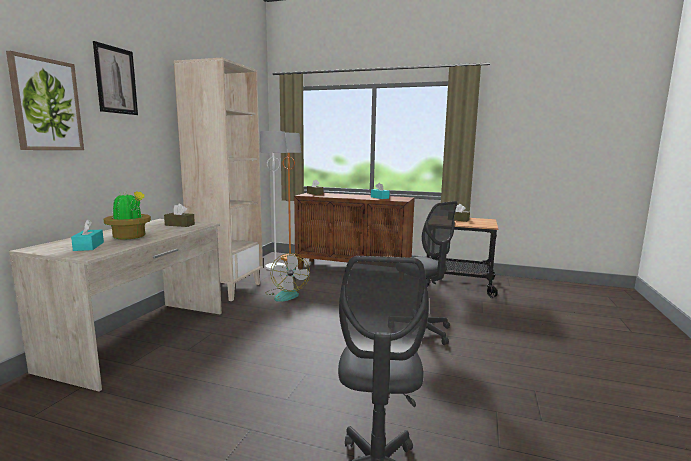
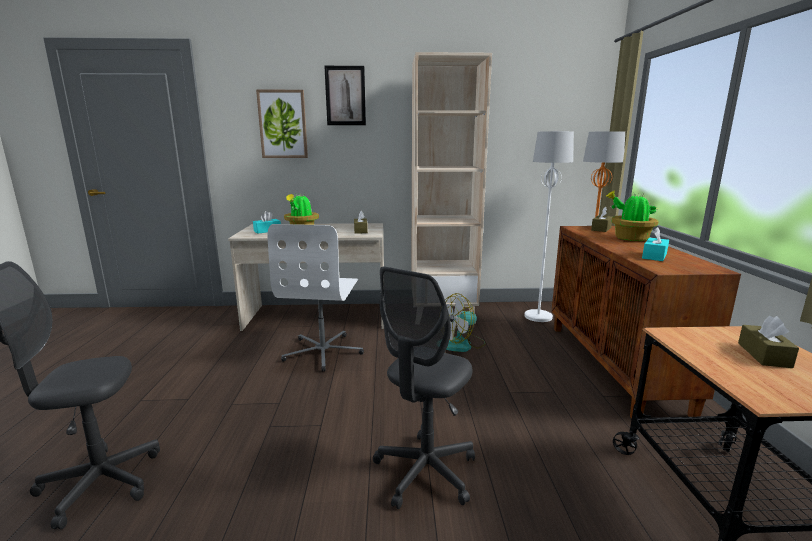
camera: 70 degrees right, 5 degrees up
(232, 344) = (323, 351): none -> white office chair
(343, 195) = (629, 239): none -> potted plant

